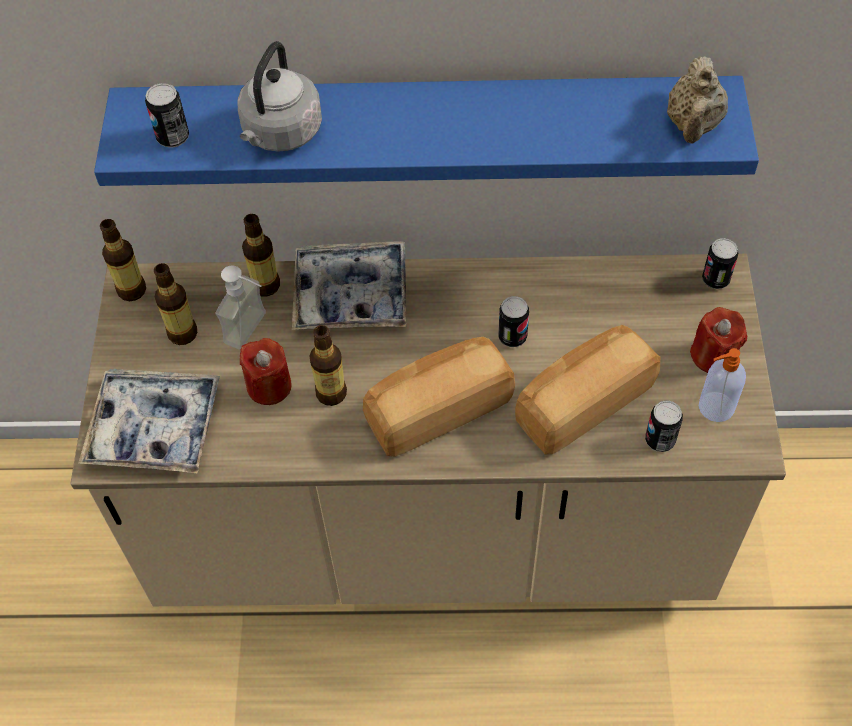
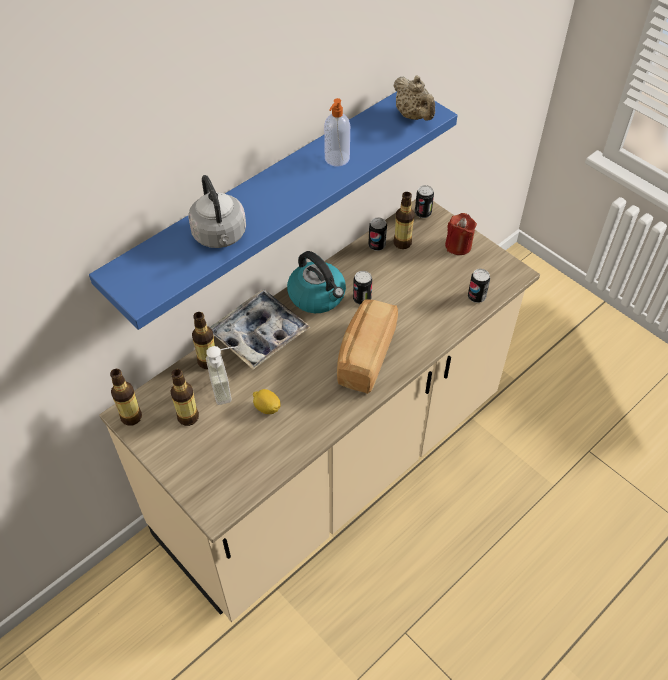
camera: 45 degrees left, 5 degrees down
(154, 428) = (227, 474): tray -> none
(173, 137) = (161, 274): can -> can (377, 245)
(269, 386) = (267, 408): red candle -> lemon
(331, 393) = (304, 387): bottle -> bottle (402, 243)
(464, 296) = (318, 296): none -> kettle
(582, 402) = (426, 305): bread -> none
(715, 407) = (483, 267): soap dispenser -> soap dispenser (336, 159)

